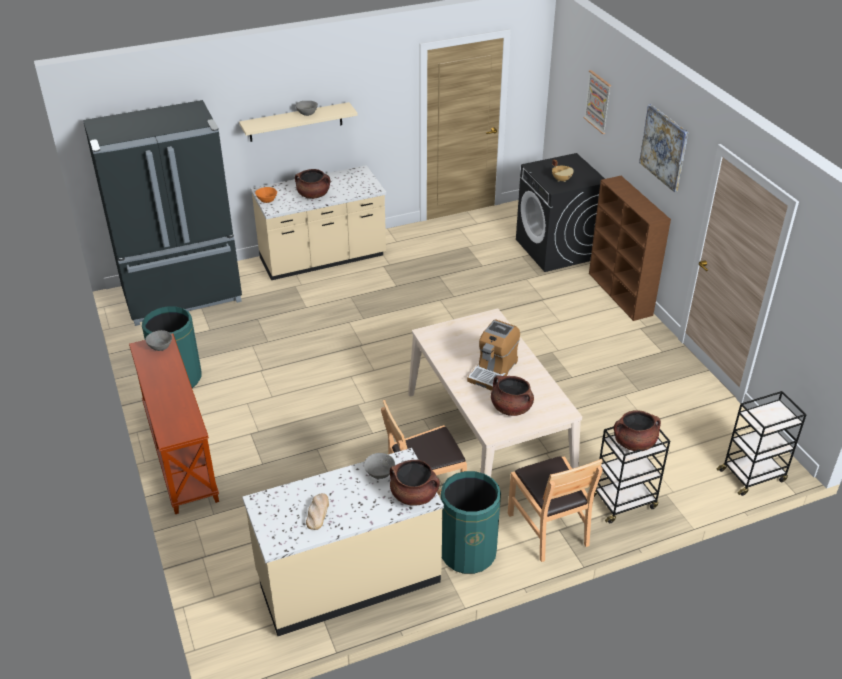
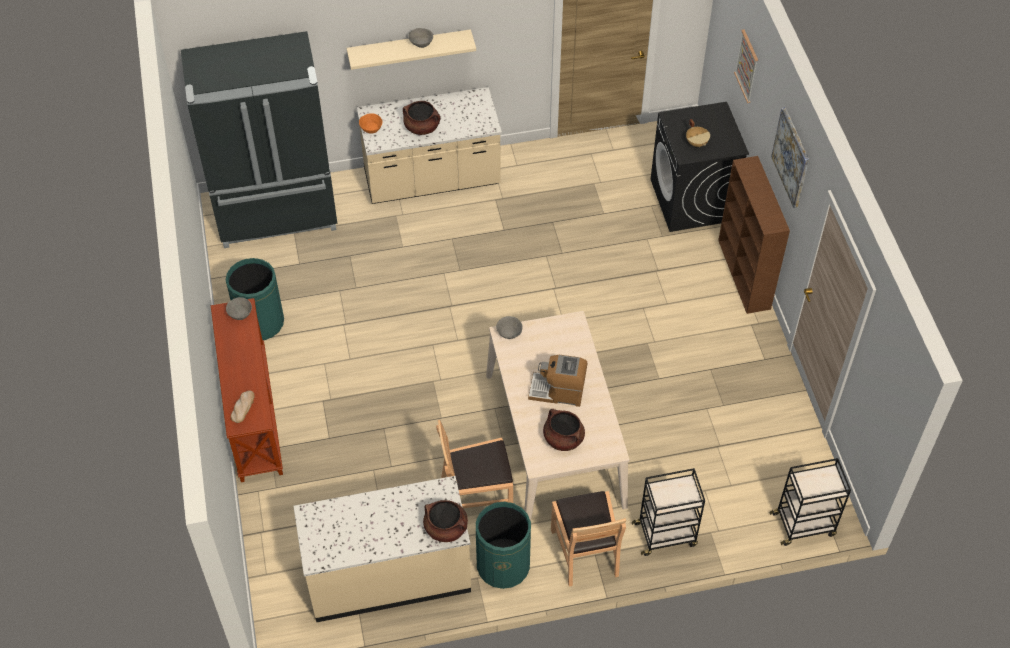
camera: 10 degrees right, 15 degrees up
(317, 512) = (356, 533): bread -> bread (243, 407)
(379, 473) = (419, 500): grey bowl -> grey bowl (509, 333)
(493, 370) = (557, 391): coffee machine -> coffee machine turned 60 degrees clockwise
(634, 443) = (673, 494): brown cooking pot -> none

